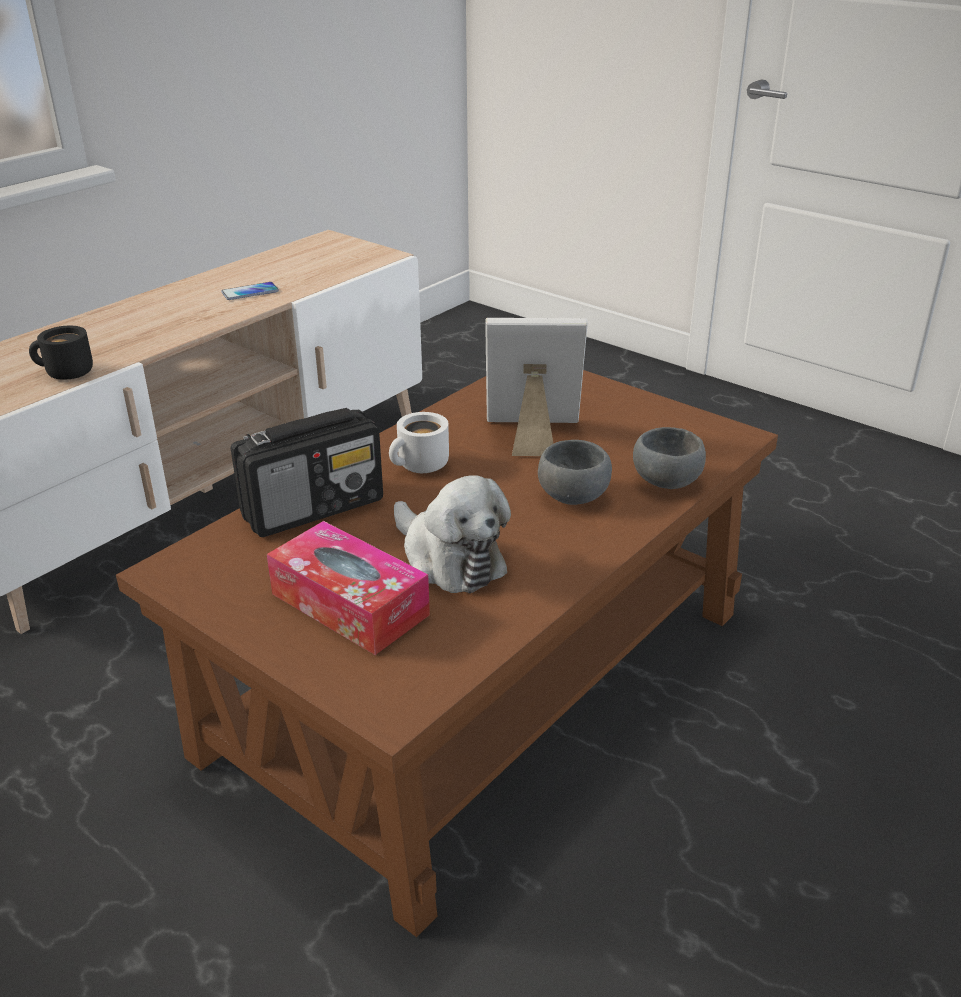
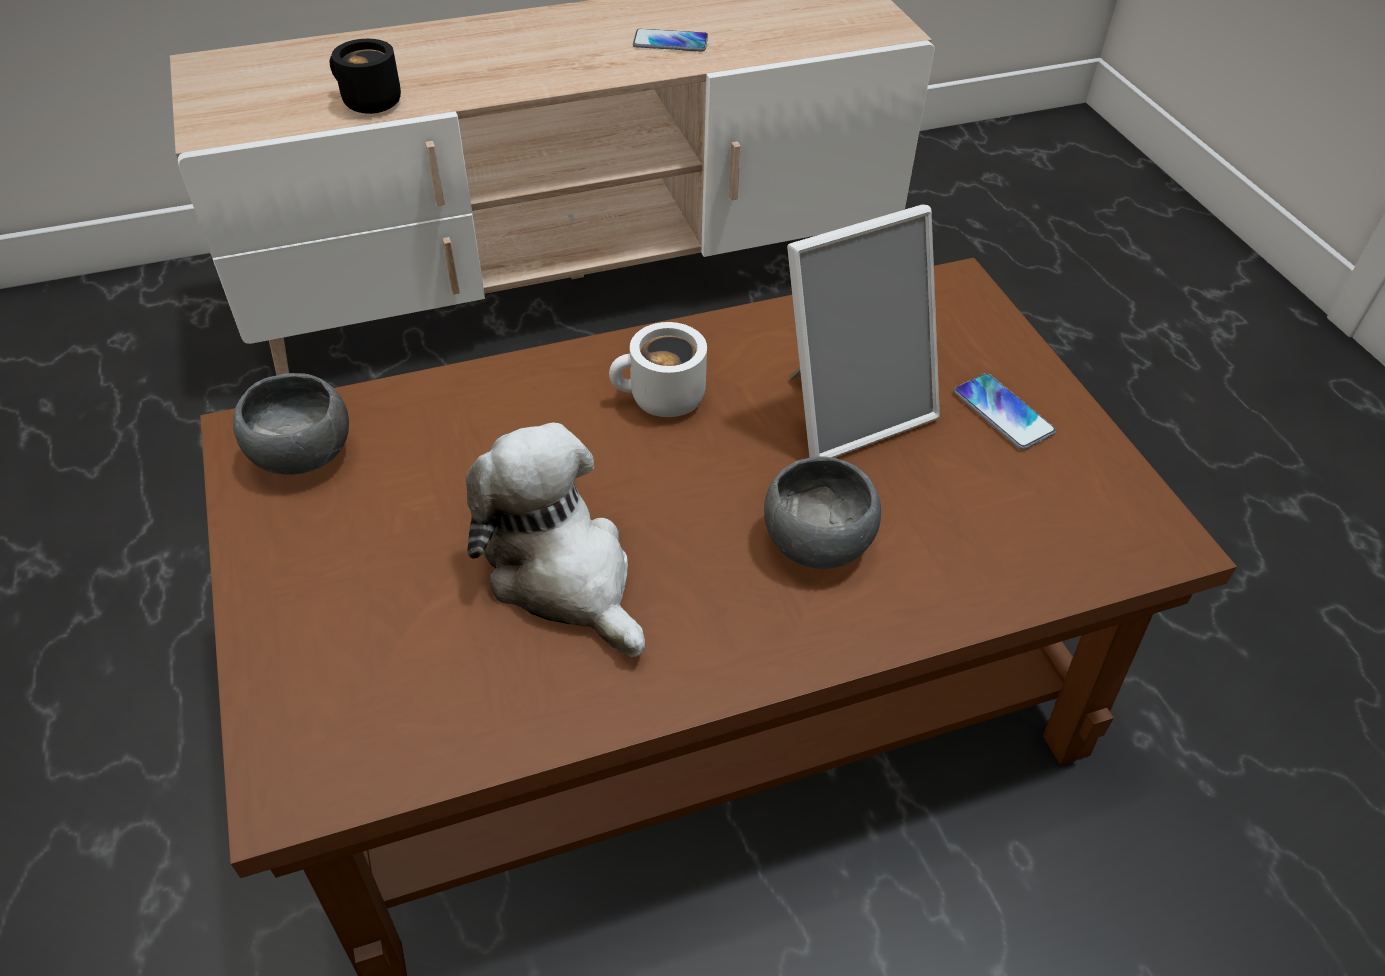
camera: 30 degrees right, 15 degrees up
(314, 508) = (481, 412): radio -> none
(349, 604) = (389, 588): tissue box -> none
(449, 559) = (563, 575): plush toy -> plush toy turned 150 degrees clockwise
(531, 435) = (850, 409): picture frame -> picture frame turned 120 degrees clockwise
(612, 412) = (1003, 412): none -> phone
(667, 482) = (974, 581): grey bowl -> grey bowl (301, 456)

